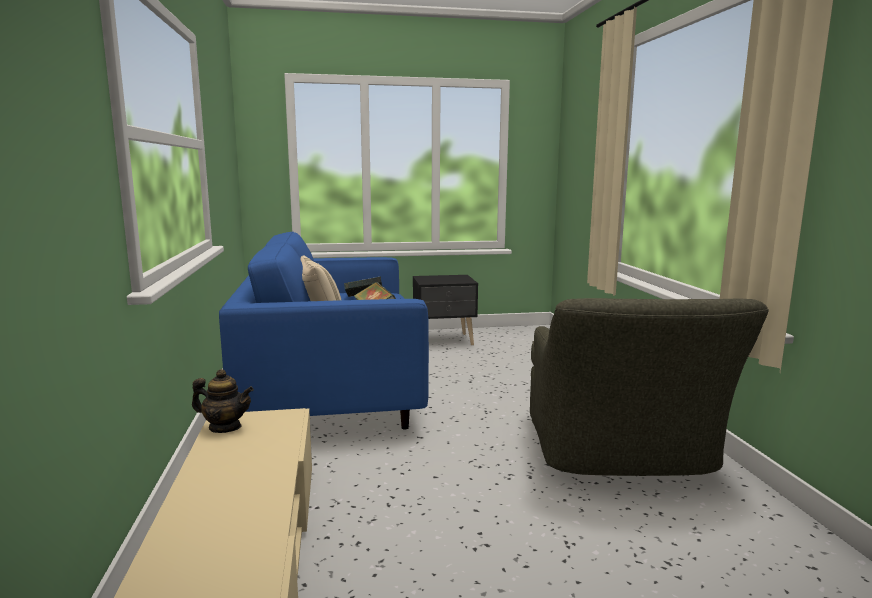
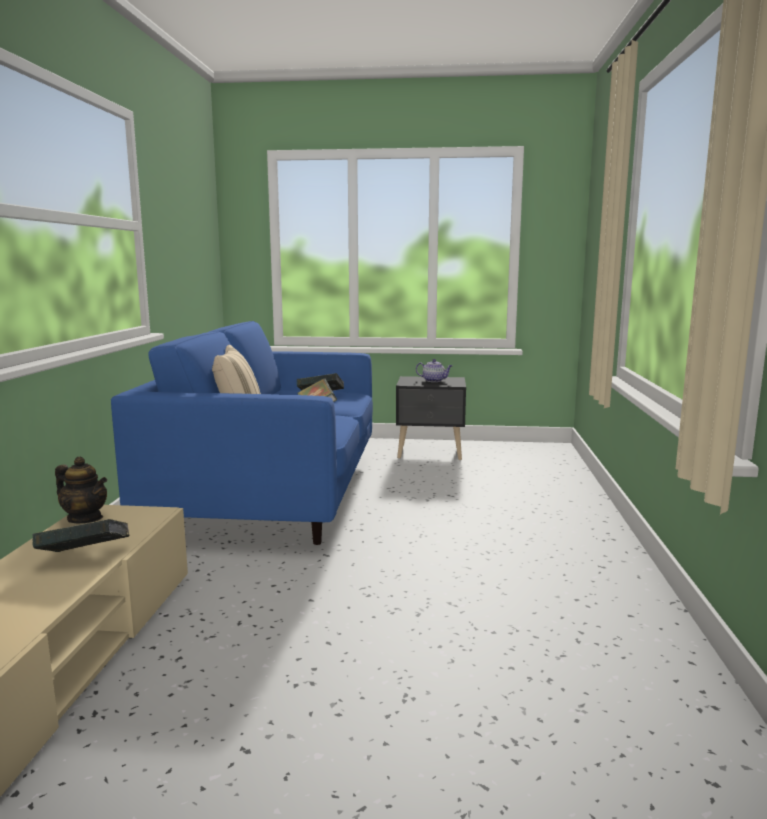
camera: 15 degrees right, 0 degrees up
(262, 463) = (85, 558): none -> book
(446, 279) = (434, 381): none -> teapot
(621, 453) = (551, 601): green armchair -> none

